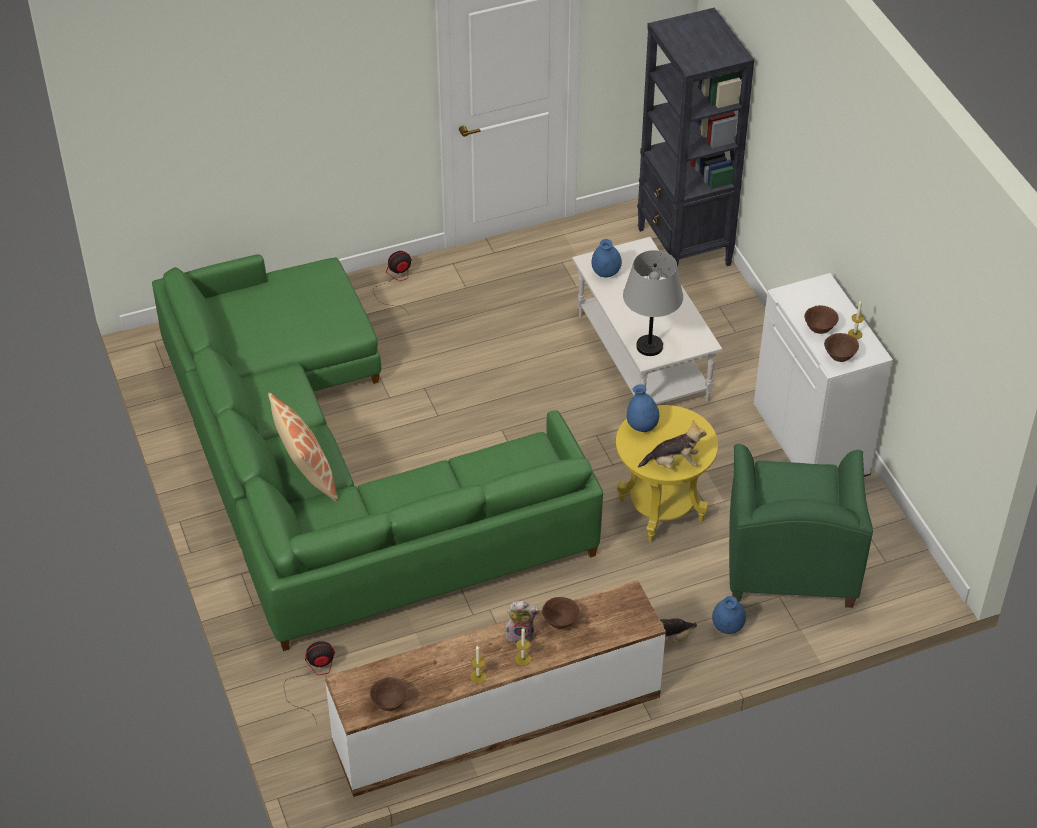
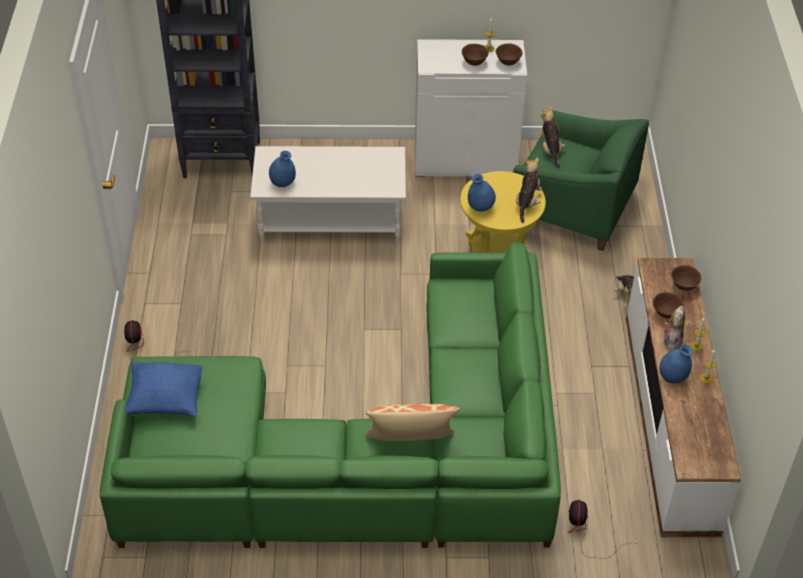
camera: 70 degrees left, 0 degrees up
(288, 292) = (165, 400): none -> blue pillow
(389, 703) = (718, 442): brown bowl -> brown bowl (683, 286)
(650, 346) = (381, 183): grey table lamp -> none
(727, 627) = (625, 261): blue vase -> blue vase (672, 377)
(803, 474) = (550, 150): none -> plush toy

